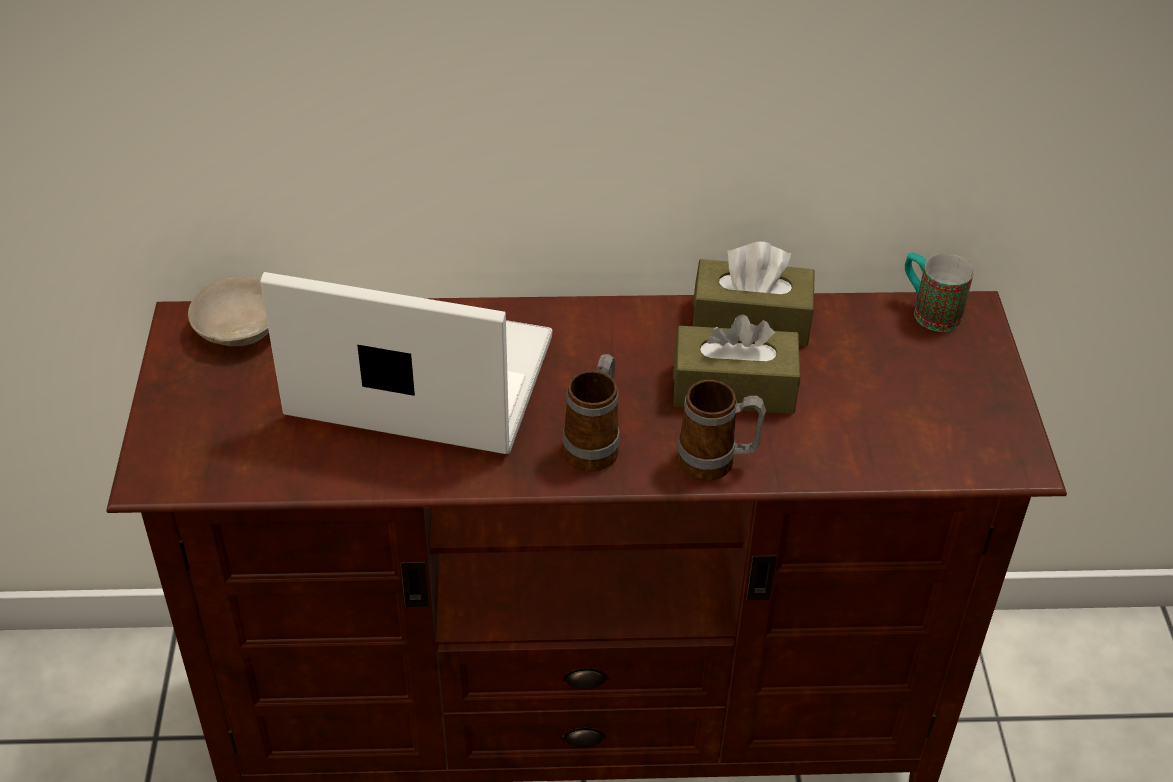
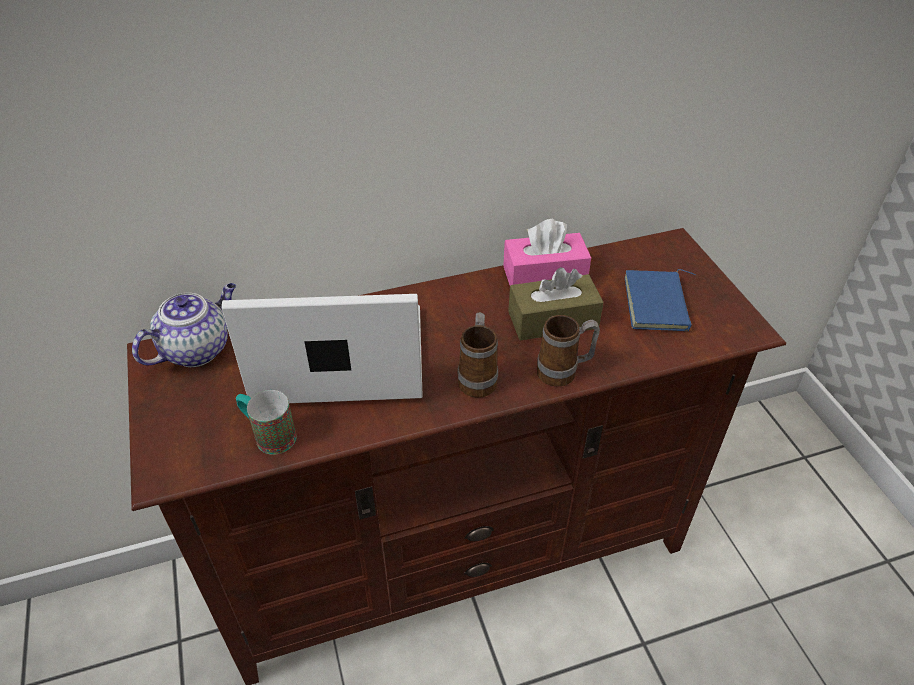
camera: 15 degrees left, 0 degrees up
(241, 327) = (197, 349): beige bowl -> teapot
(750, 321) = (544, 275): brown tissue box -> pink tissue box
(899, 398) = (658, 304): none -> blue book
(928, 310) = (649, 247): mug -> mug (268, 435)

